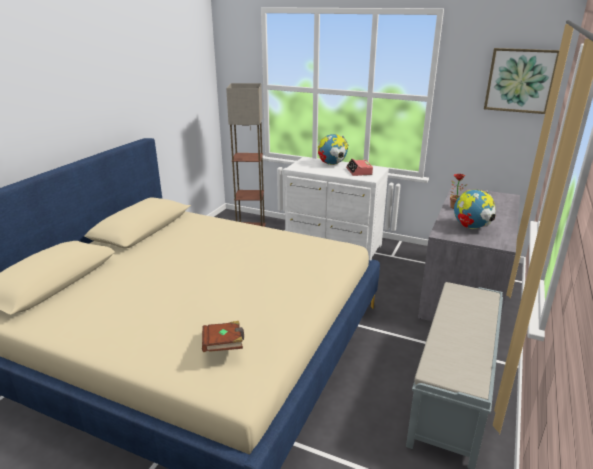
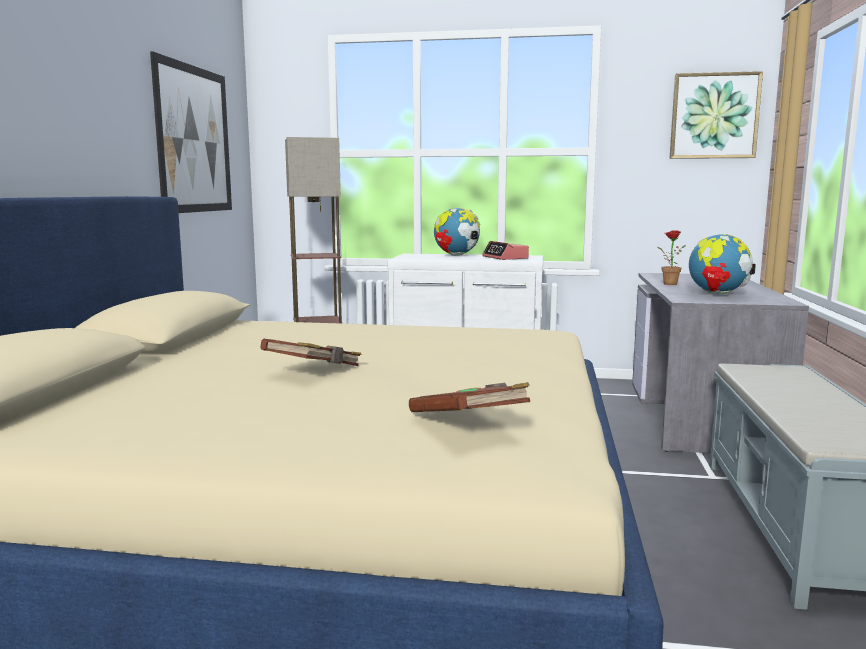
camera: 15 degrees left, 15 degrees down
(172, 90) = (194, 140): none -> picture
(188, 280) = (314, 371): none -> brown book

